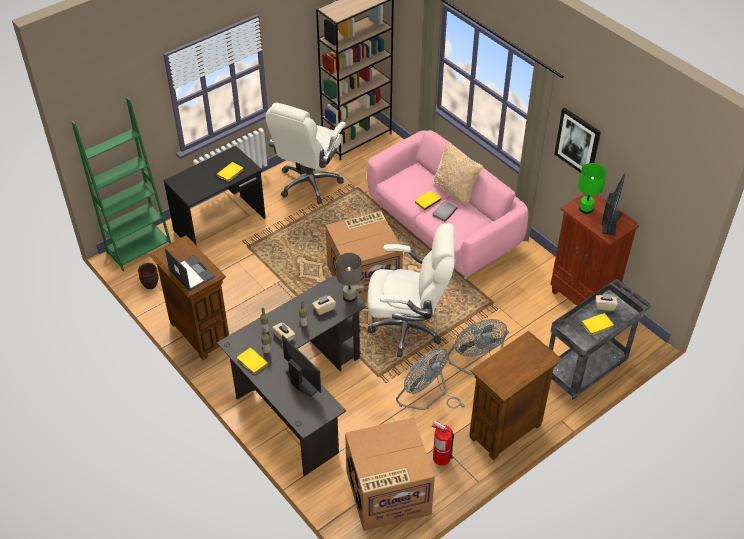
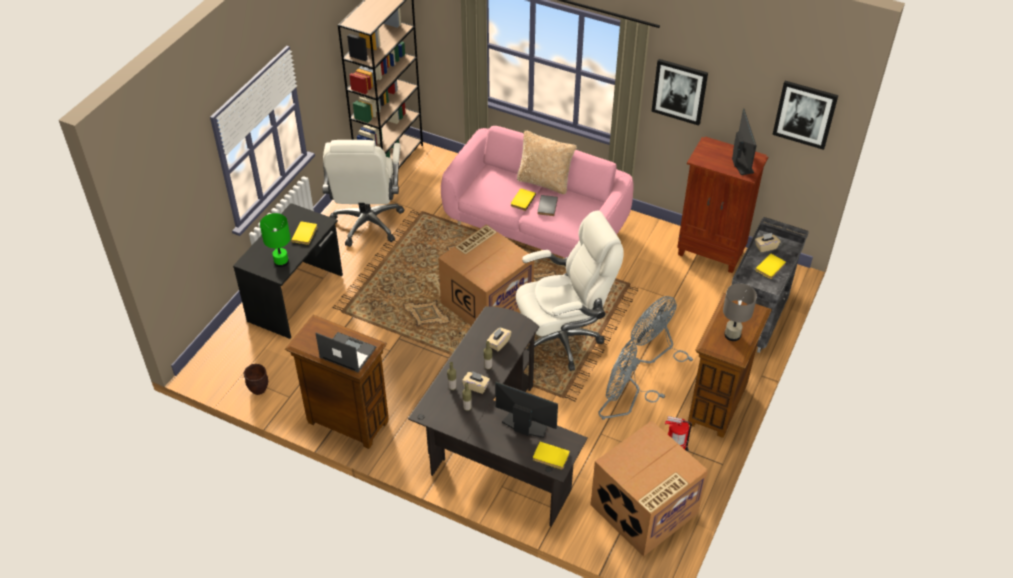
camera: 25 degrees left, 0 degrees up
(139, 249) = (220, 355): green bookcase -> none
(251, 362) = (459, 425): yellow book -> yellow book (550, 457)
(349, 296) = (516, 322): grey table lamp -> grey table lamp (732, 335)
(586, 209) = (711, 156): green table lamp -> green table lamp (281, 262)
(673, 194) = (805, 114): none -> picture

